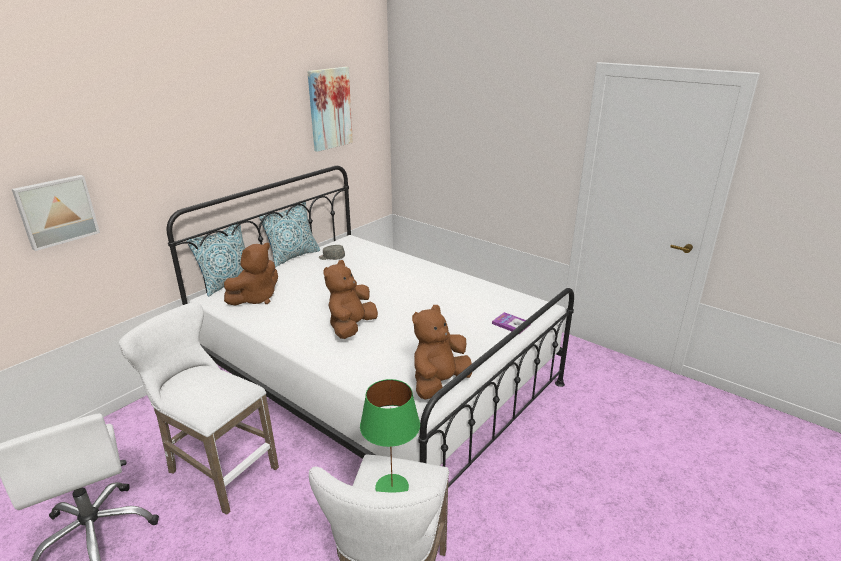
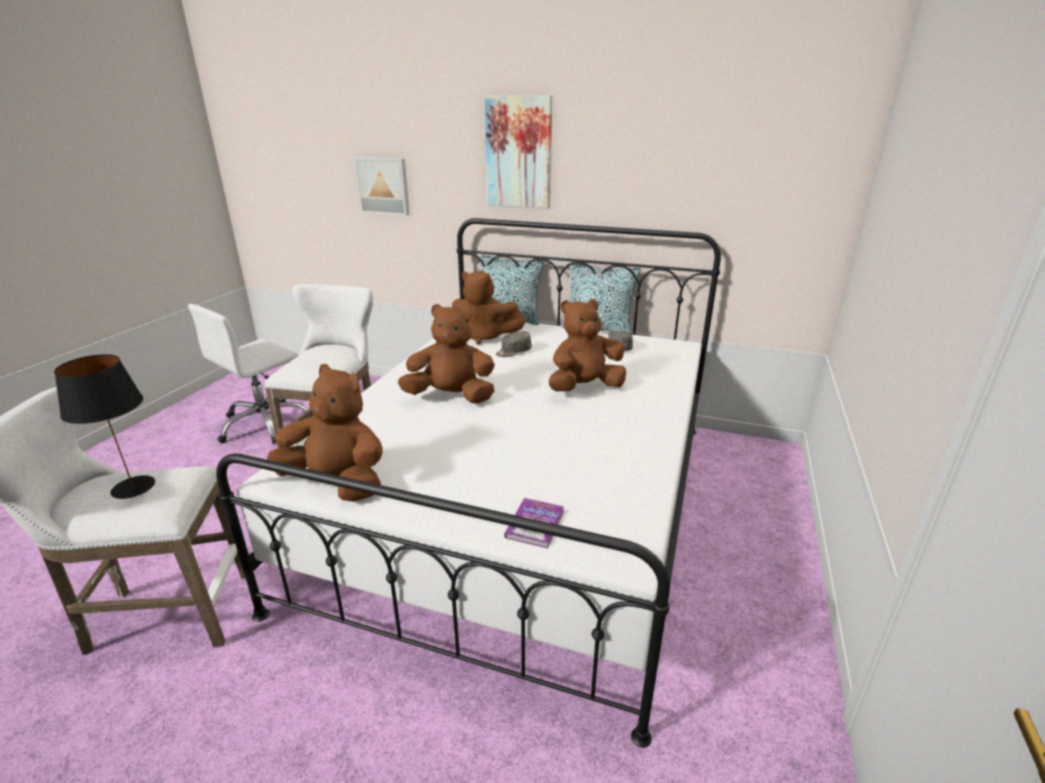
camera: 70 degrees right, 0 degrees up
(298, 293) = (513, 352): none -> grey cap
(329, 108) = (724, 146): picture -> picture (519, 152)
(379, 281) = (584, 387): none -> brown plush toy
(392, 487) = (132, 487): green table lamp -> black table lamp

